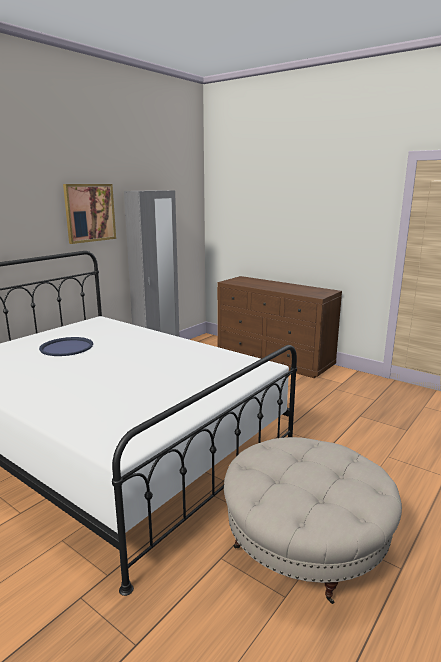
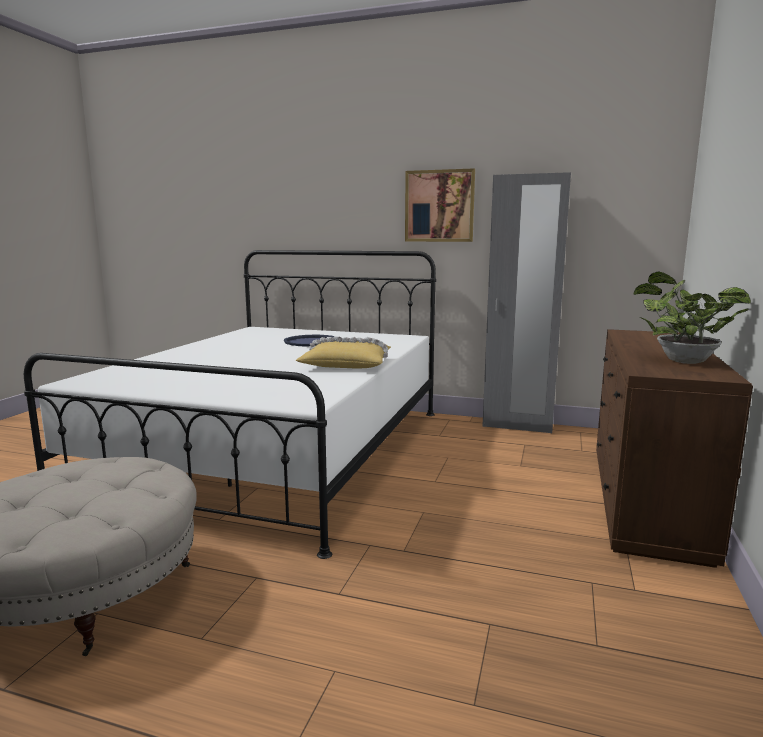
camera: 70 degrees right, 5 degrees down
(168, 346) = (347, 364): none -> yellow pillow
(300, 288) = (680, 360): none -> potted plant

